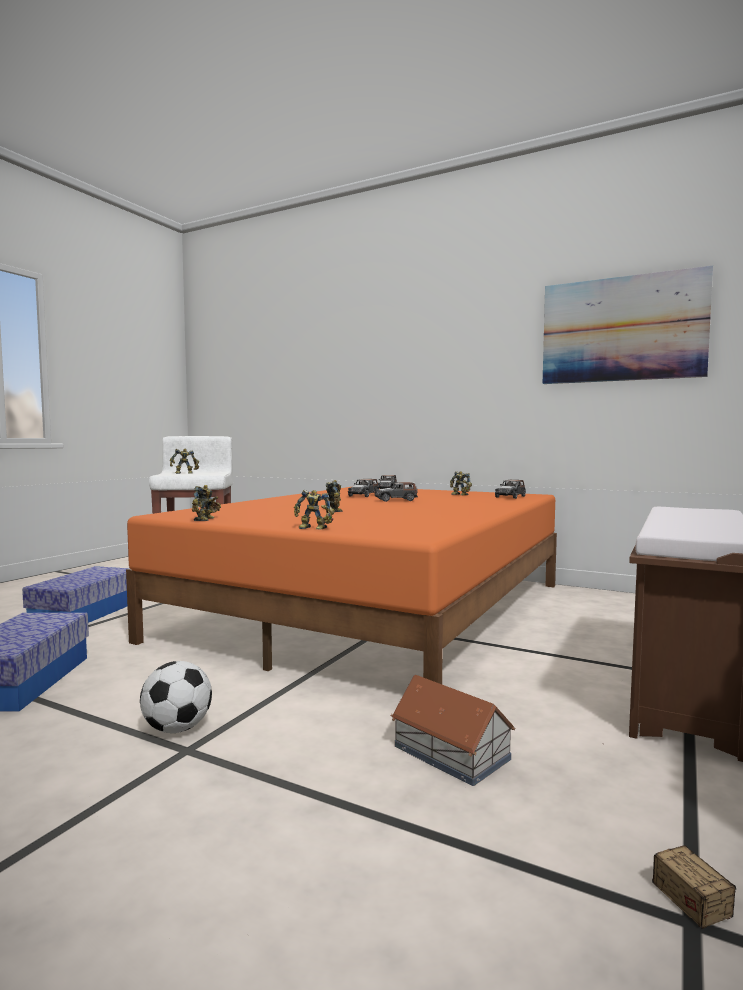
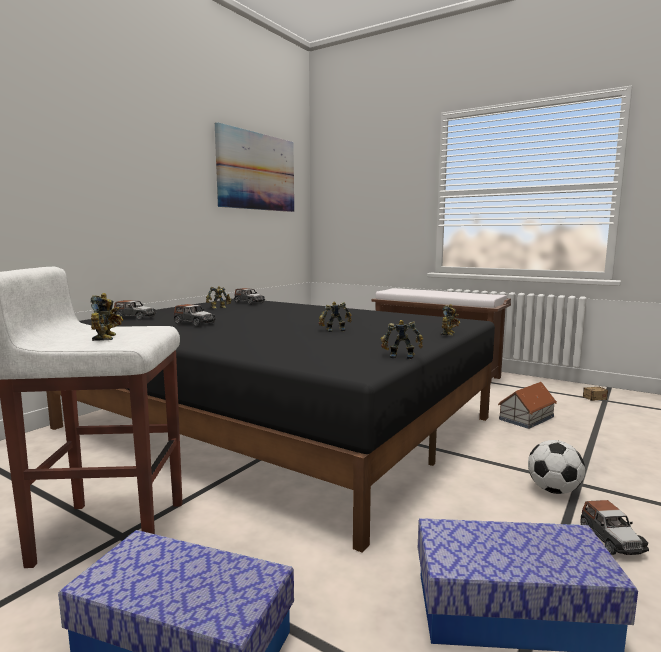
camera: 85 degrees left, 5 degrees up
(378, 610) = (276, 422): orange bed -> black bed
(396, 500) = (252, 319): toy car -> toy car (611, 539)

